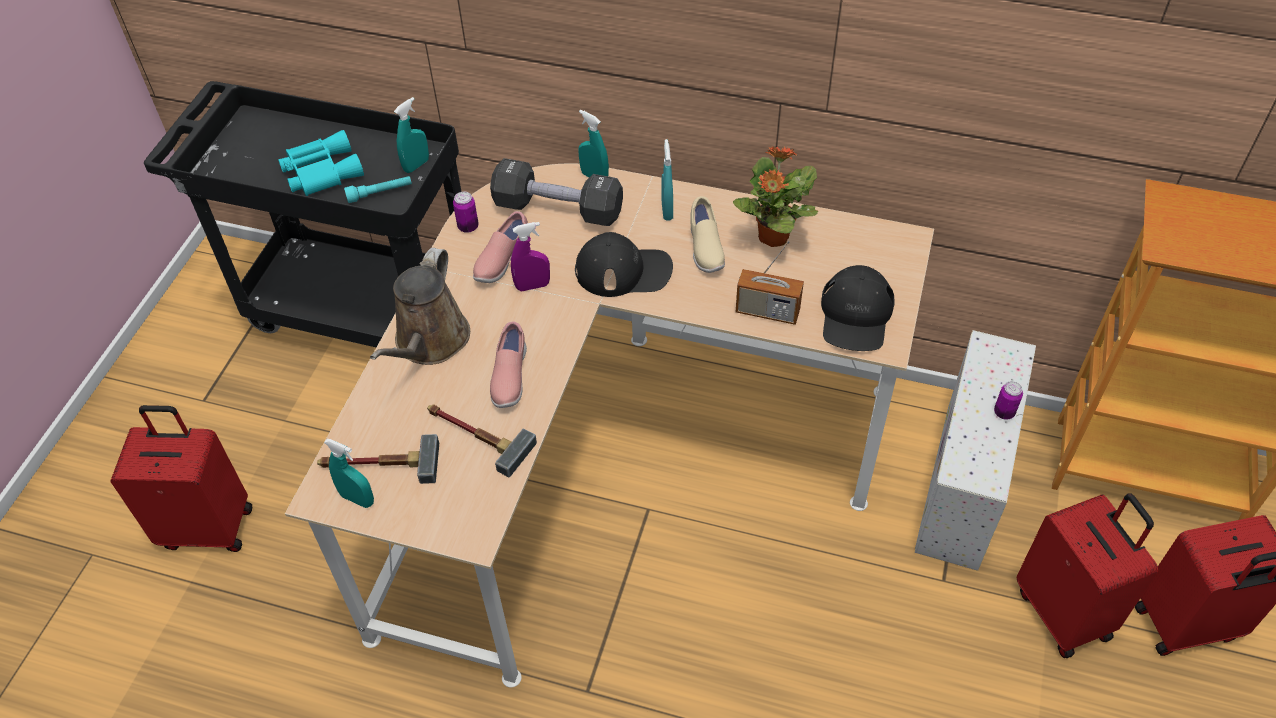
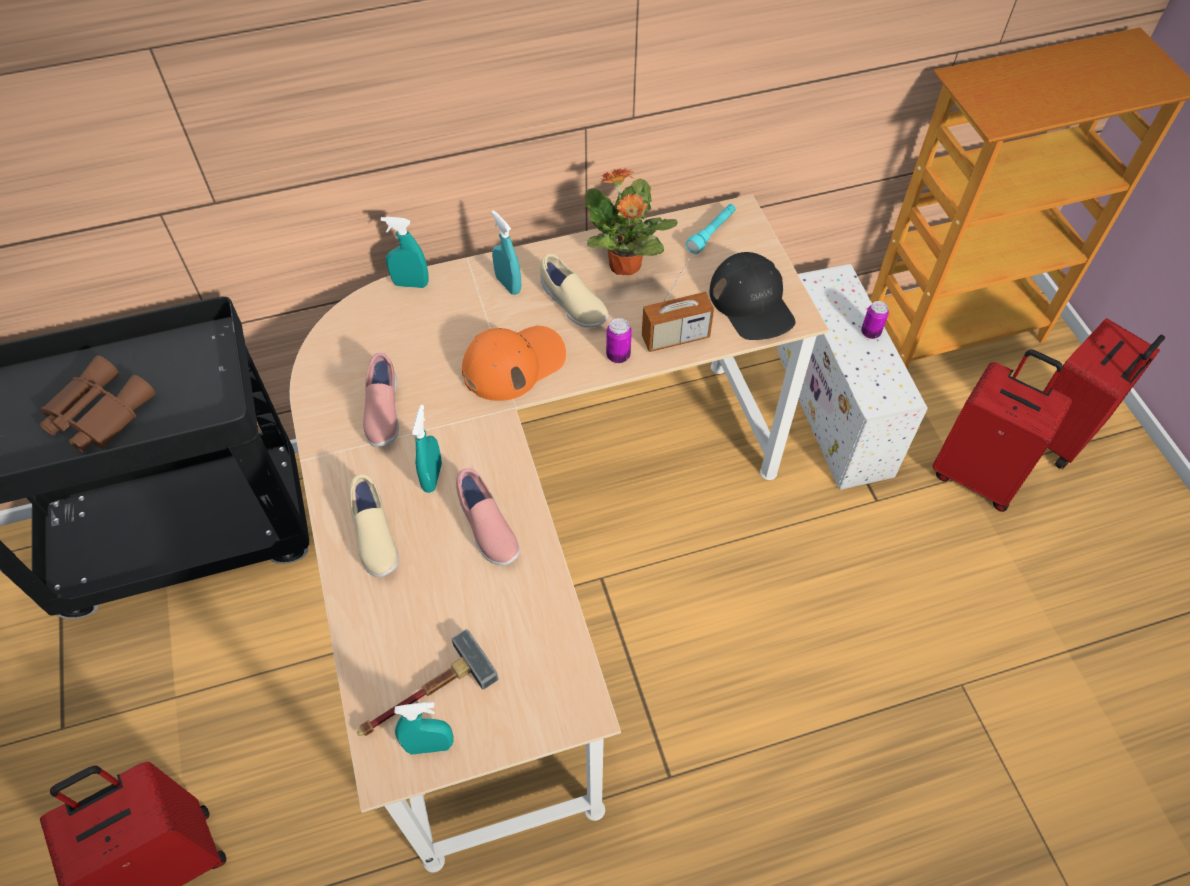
camera: 35 degrees left, 5 degrees up
(320, 171) = (97, 413): turquoise binoculars -> brown binoculars
(380, 193) = (188, 405): turquoise flashlight -> turquoise flashlight (711, 233)
(416, 165) = (206, 356): turquoise spray bottle -> turquoise spray bottle (432, 477)
(429, 342) = (374, 537): brown watering can -> beige shoe
(468, 227) = (319, 395): can -> can (618, 355)
(475, 435) = (500, 606): hammer -> none
(532, 286) = (436, 423): purple spray bottle -> none
(558, 209) = (400, 333): black dumbbell -> none
(624, 271) = (514, 363): black cap -> orange cap

